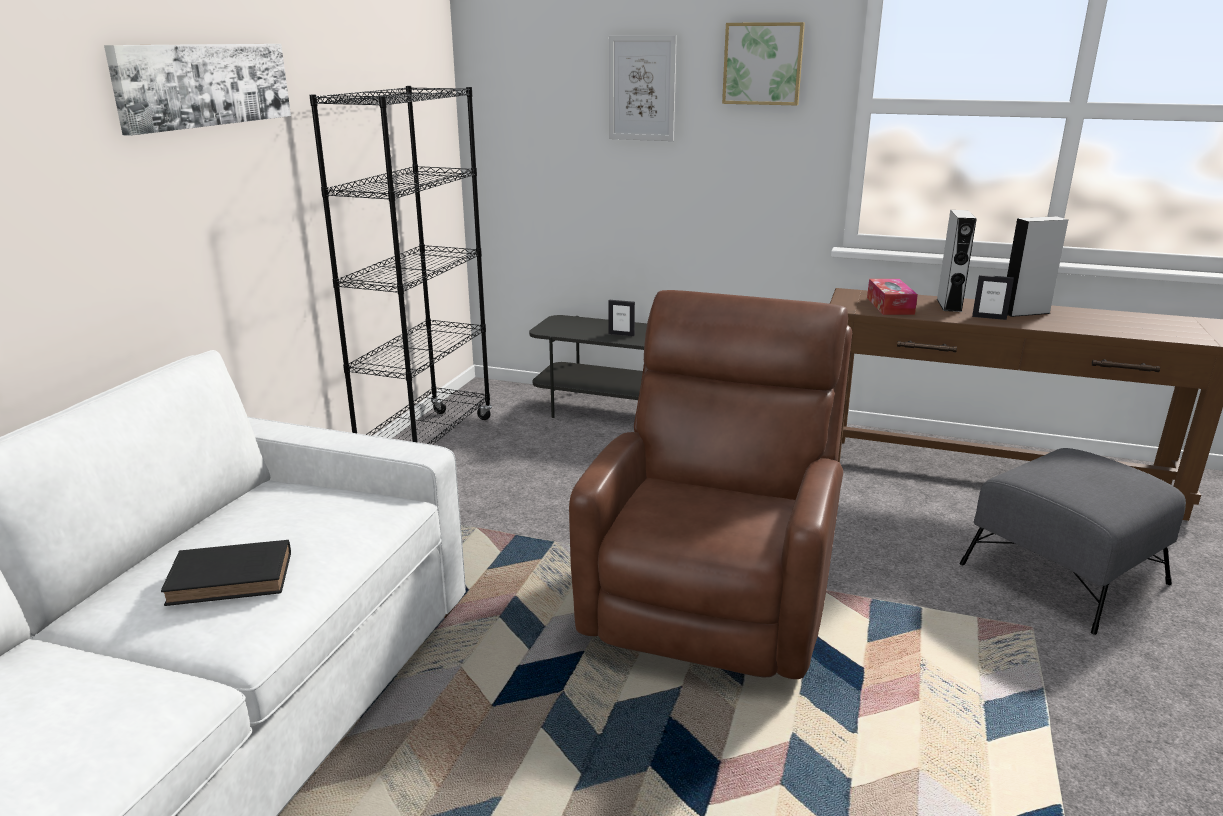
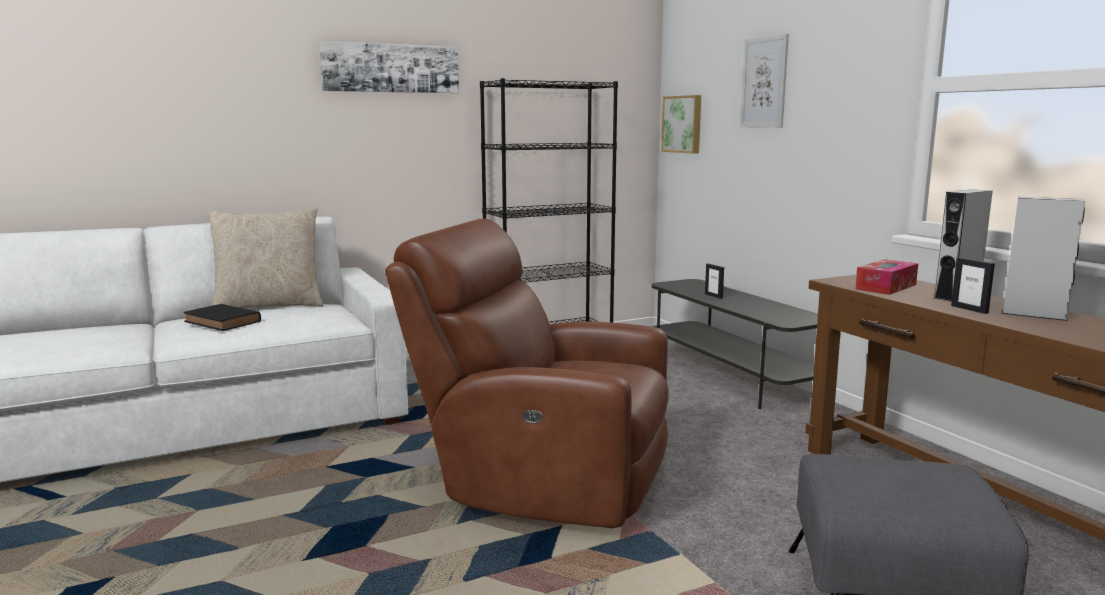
camera: 45 degrees right, 10 degrees down
(200, 523) = (269, 306): none -> beige pillow
(713, 598) = (542, 481): brown armchair -> brown armchair turned 135 degrees counterclockwise
(763, 64) = (849, 52): picture -> picture (683, 124)

